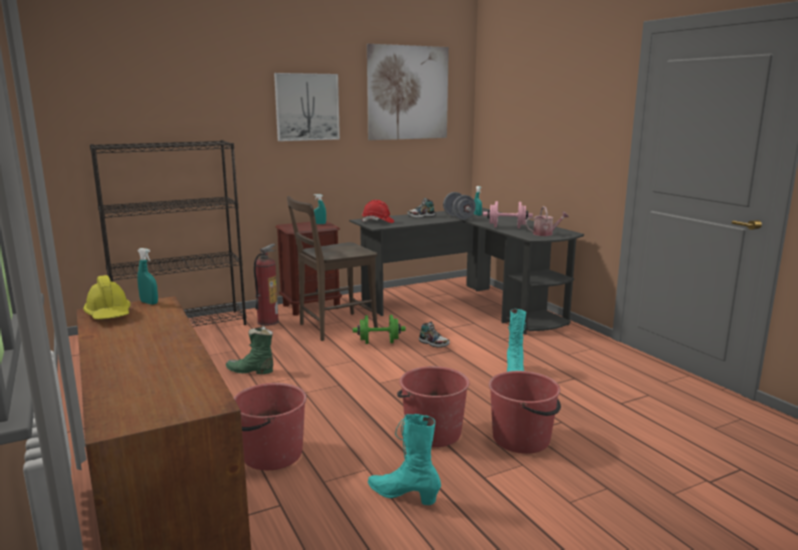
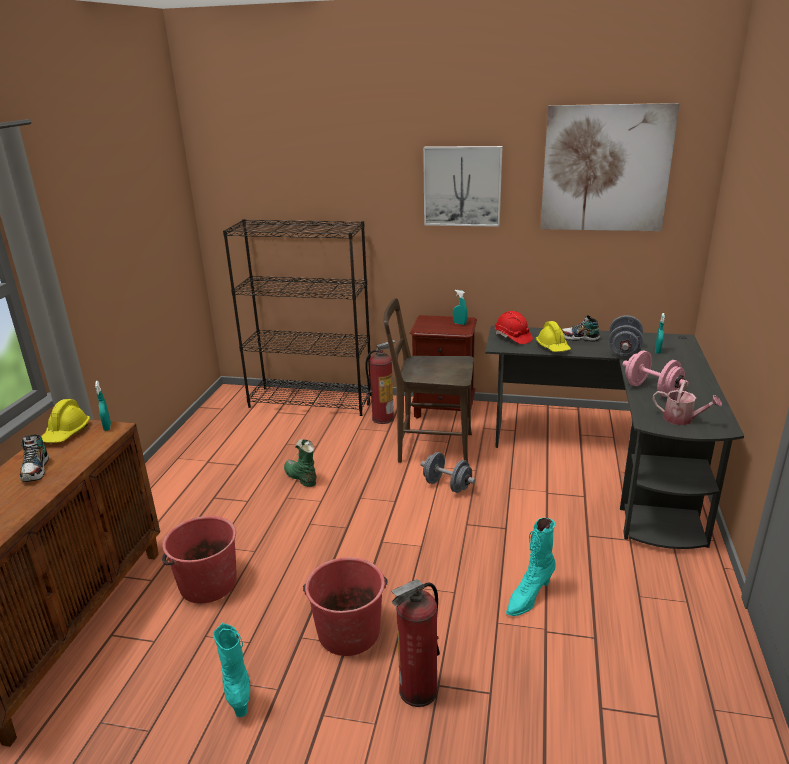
camera: 40 degrees right, 10 degrees up
(379, 342) = (447, 485): green dumbbell -> grey dumbbell
(413, 222) = (553, 347): none -> yellow hard hat
(434, 343) = (500, 510): shoe -> shoe (36, 470)
(522, 439) = (418, 690): red bucket -> fire extinguisher

